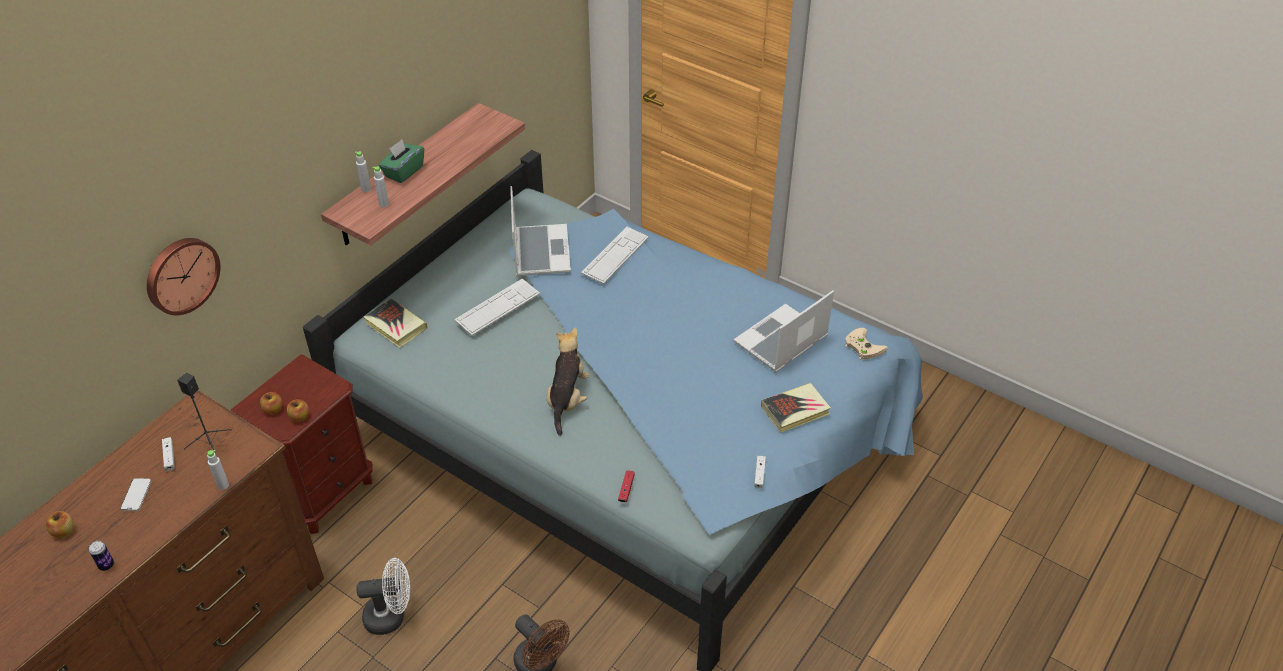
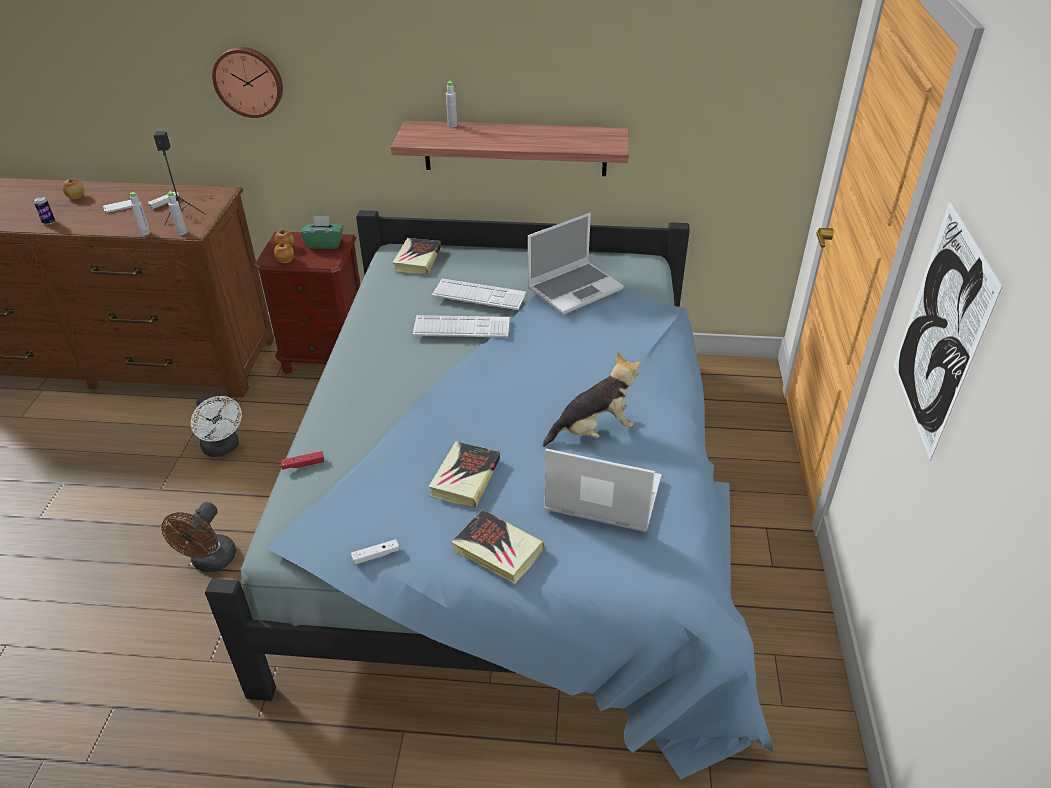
camera: 60 degrees right, 5 degrees down
(384, 204) = (440, 137): grey bottle -> grey bottle (182, 232)
(403, 172) = (492, 130): green tissue box -> green tissue box (324, 244)
(567, 399) = (399, 381): plush toy -> plush toy (593, 431)
(615, 256) = (616, 332): keyboard -> keyboard (461, 327)
(715, 400) = (465, 478): none -> book
(862, 346) = (659, 574): beige game controller -> none
(879, 110) = (940, 331): none -> picture

